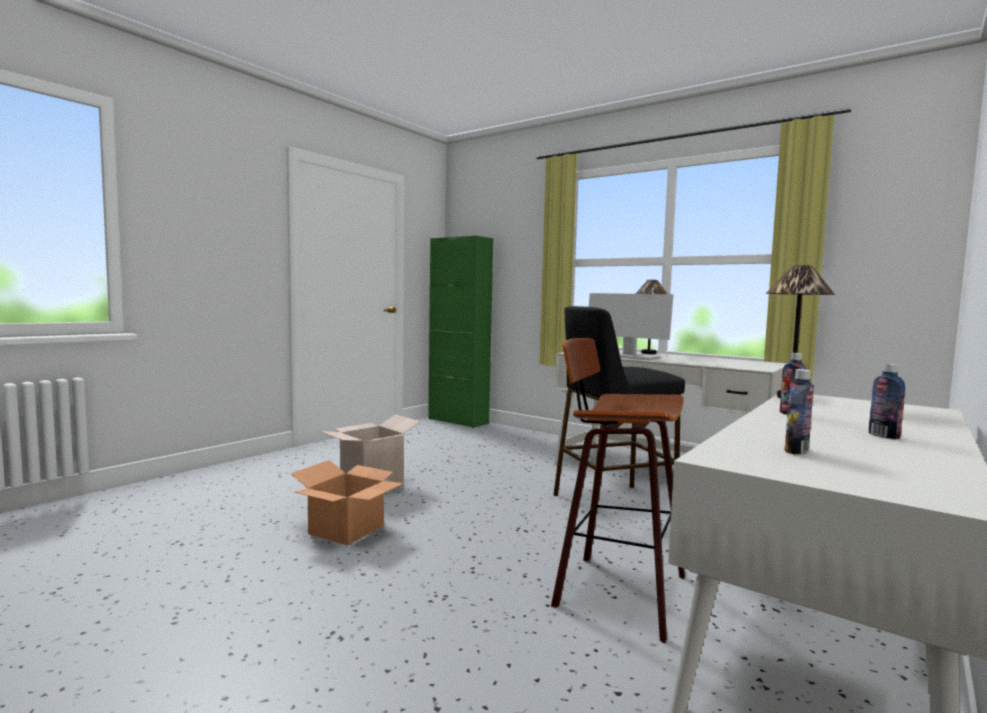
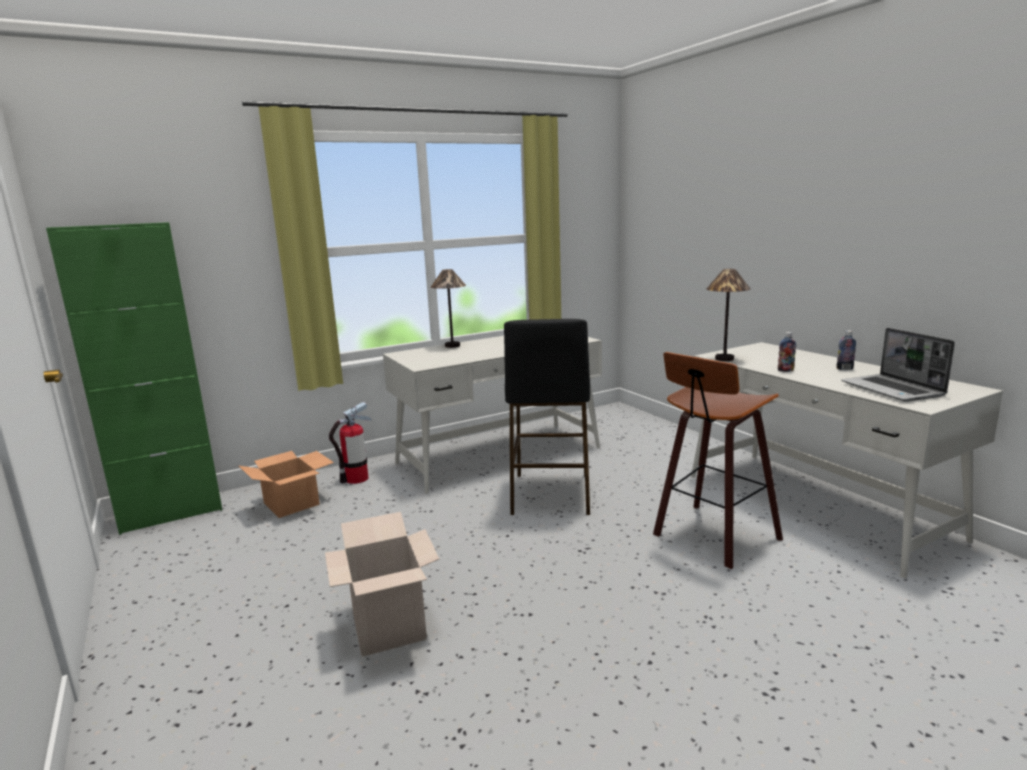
camera: 65 degrees left, 10 degrees up
(346, 529) = (524, 663): cardboard box -> cardboard box (291, 503)
(551, 444) = (356, 479): none -> fire extinguisher
(627, 357) = (475, 355): monitor -> none
(796, 451) = (893, 390): bottle -> laptop

